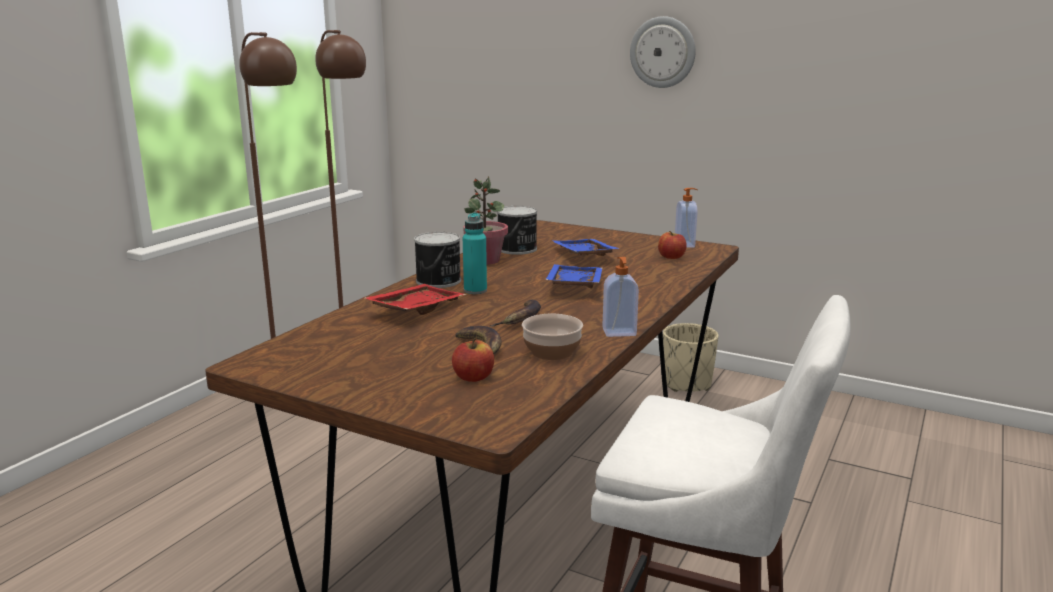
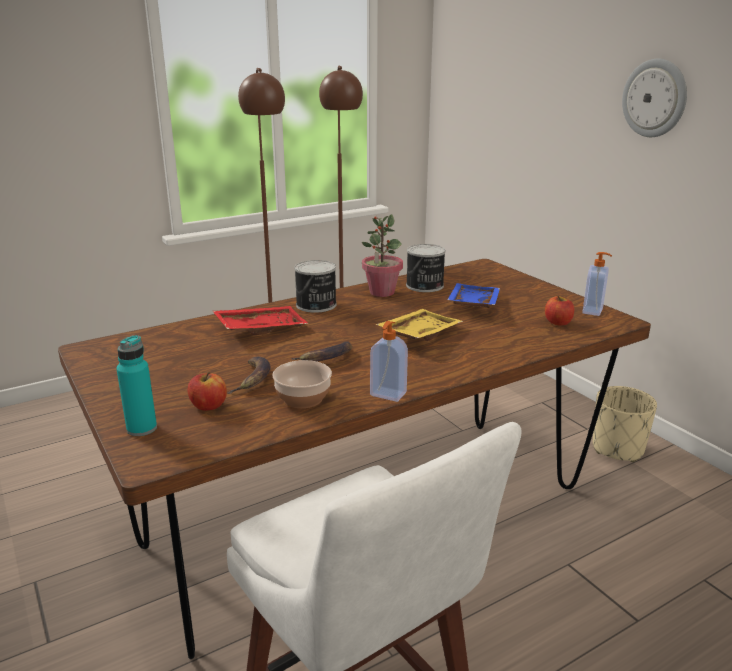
camera: 30 degrees right, 5 degrees up
(475, 290) = (330, 321): turquoise bottle -> turquoise bottle (142, 428)
(573, 286) = (418, 334): blue tray -> yellow tray

